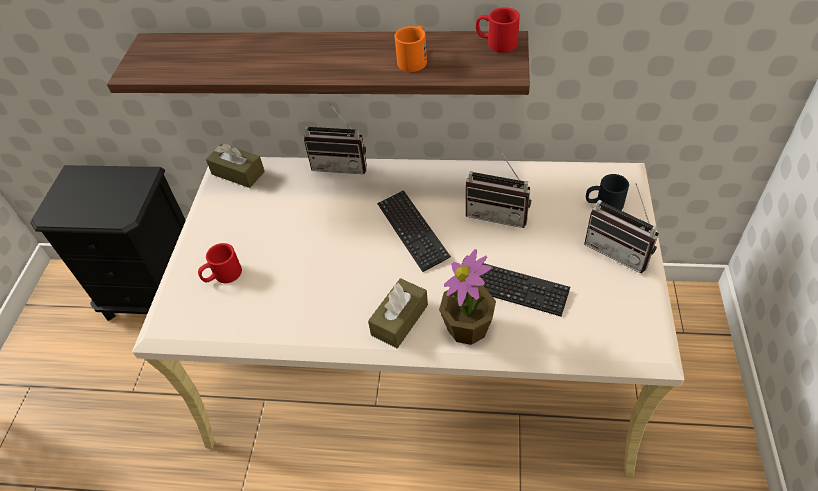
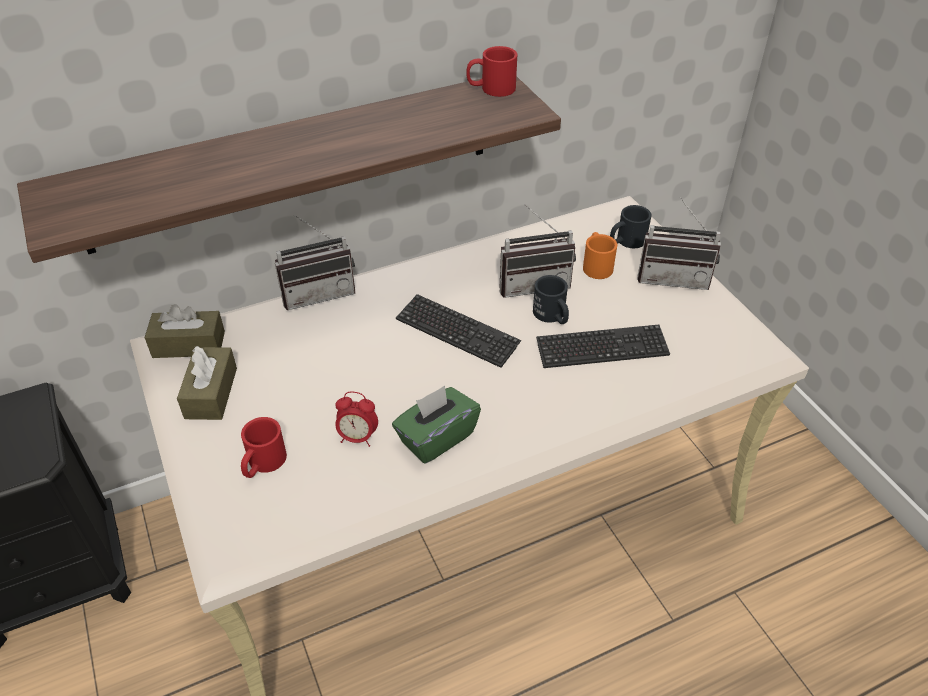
camera: 35 degrees left, 5 degrees down
(290, 283) = (358, 437): none -> alarm clock
(339, 306) = (436, 437): none -> green tissue box
(399, 320) = (515, 423): brown tissue box -> brown tissue box (211, 393)
(415, 59) = (419, 123): orange mug -> orange mug (596, 265)
(467, 328) = (590, 402): potted plant -> none
(492, 246) = (552, 316): none -> black mug

